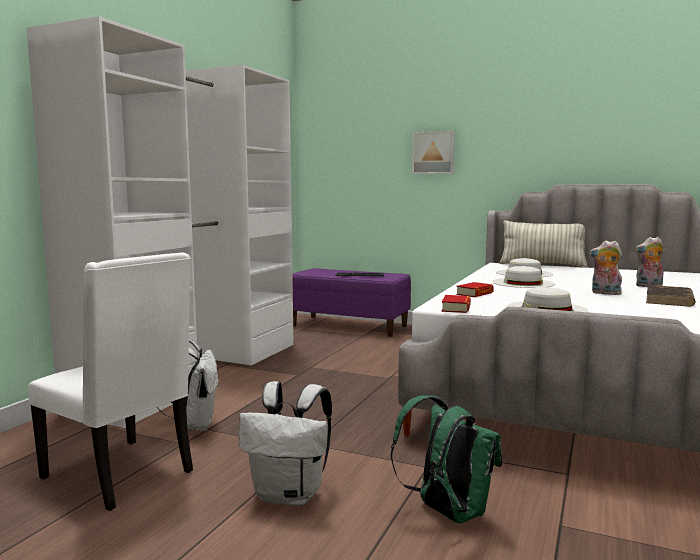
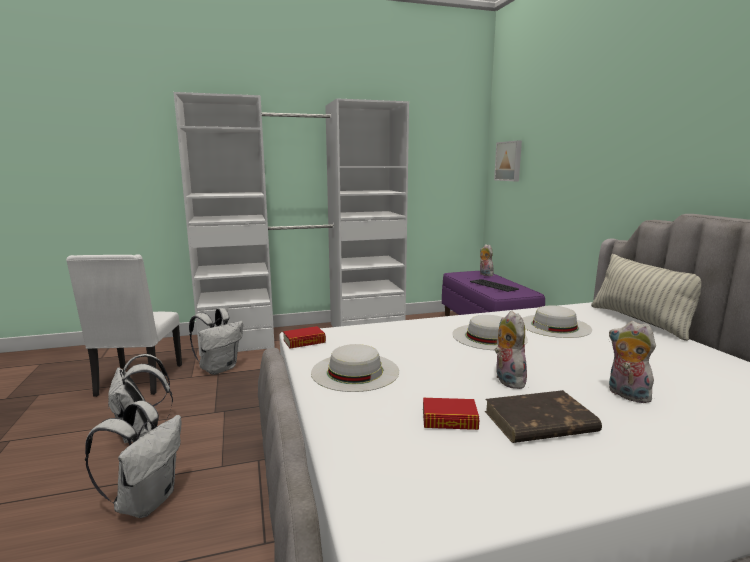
camera: 50 degrees right, 5 degrees up
(324, 270) = (484, 274): none -> plush toy
(433, 152) = (578, 163): picture -> picture (509, 161)
(447, 512) = (146, 501): green backpack -> white backpack
(474, 293) = (387, 333): book -> book (449, 420)

